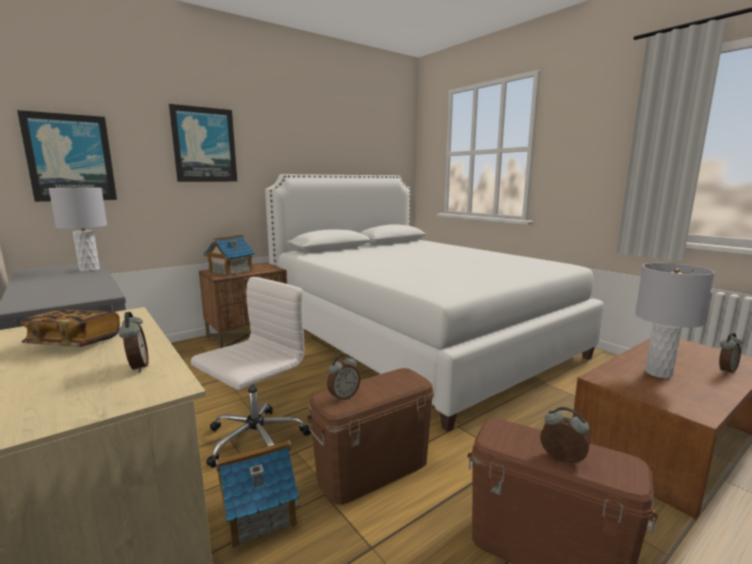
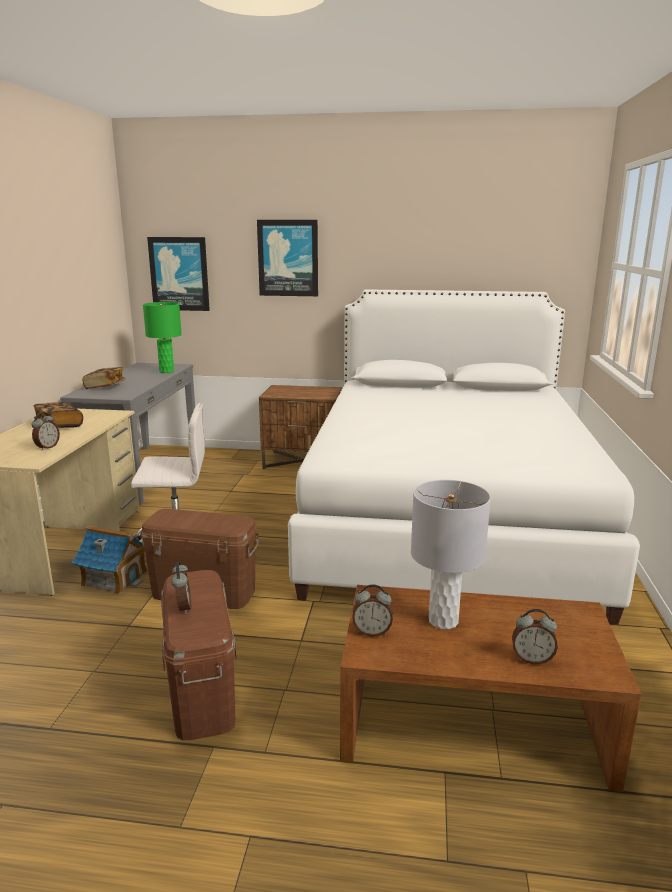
camera: 45 degrees right, 5 degrees up
(43, 293) = (105, 387): none -> book
(89, 269) = (166, 371): grey table lamp -> green table lamp
(230, 272) = (289, 391): toy house -> none
(343, 396) = (172, 516): alarm clock -> alarm clock (372, 632)

